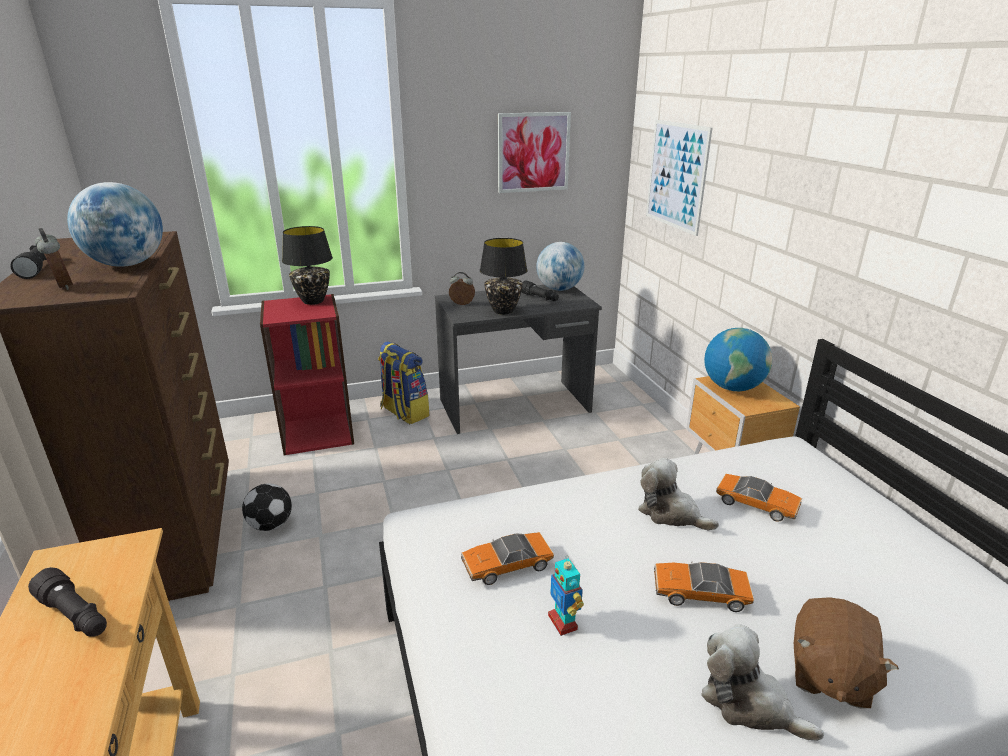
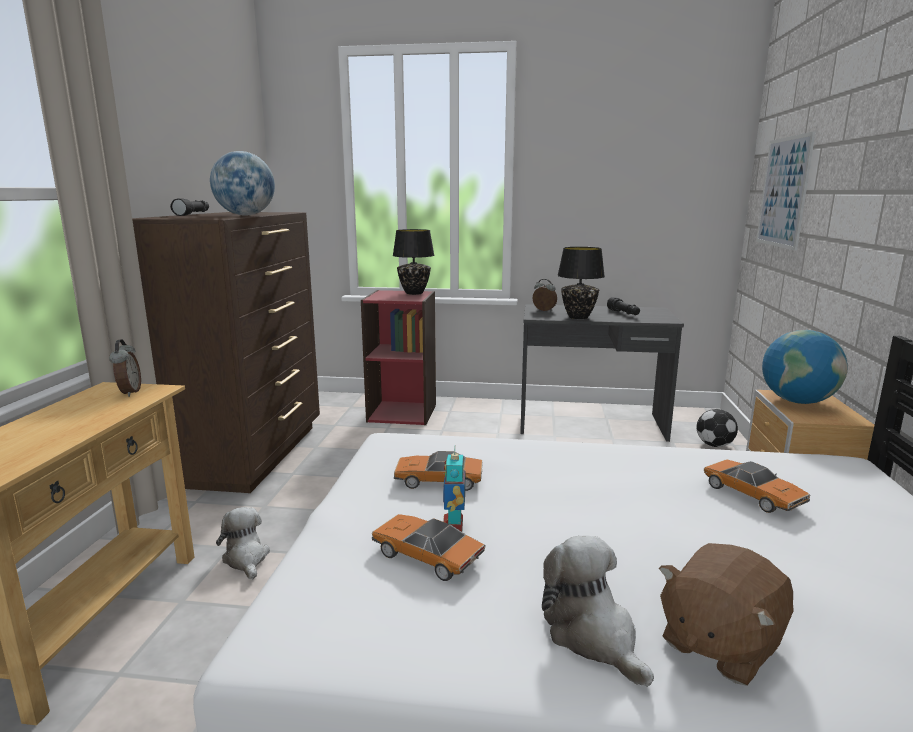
camera: 25 degrees right, 10 degrees down
(61, 287) = (190, 217): alarm clock -> alarm clock (129, 392)
(75, 616) = (88, 412): black flashlight -> none
(271, 525) = (325, 463): football -> football (715, 445)
(404, 413) = (483, 412): backpack -> none
(533, 152) = (639, 178): picture -> none
(559, 289) = (650, 310): globe -> none
(671, 513) = (640, 482): plush toy -> plush toy (246, 559)
(700, 593) = (616, 541): toy car -> toy car (427, 556)

